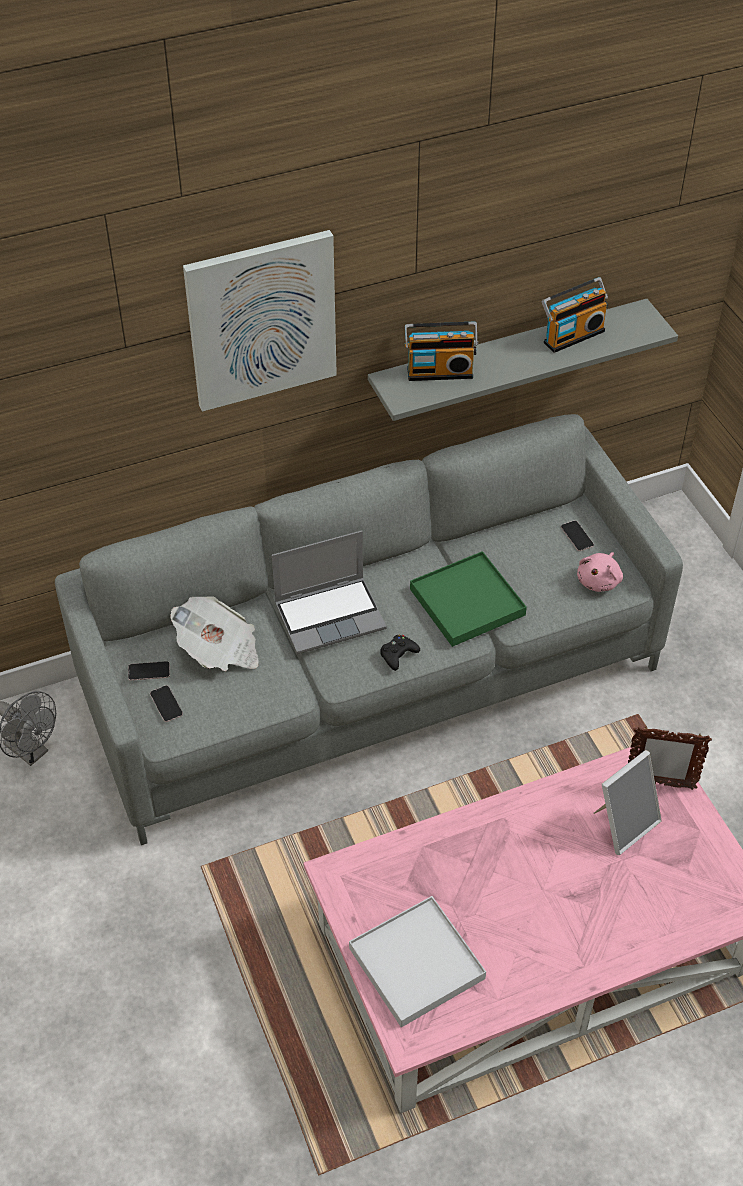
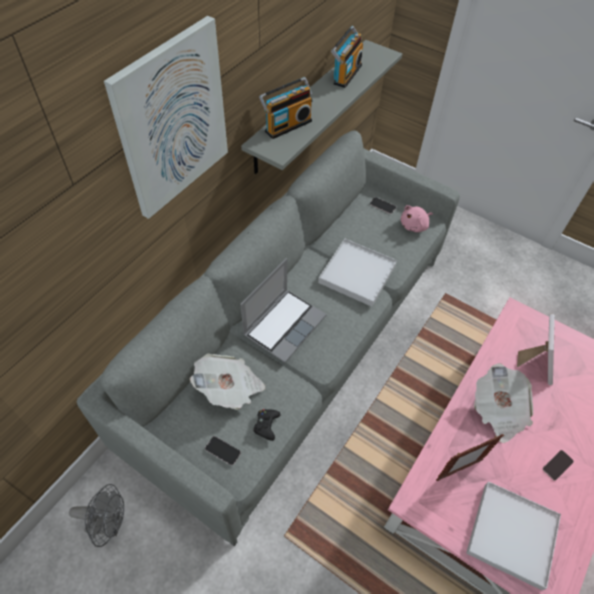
camera: 35 degrees left, 5 degrees up
(149, 671) = (192, 432): phone -> phone (557, 465)
(398, 655) = (345, 329): black game controller -> black game controller (266, 425)
(467, 602) = (357, 274): green tray -> white tray
(521, 845) = (498, 411): none -> newspaper
(599, 580) = (414, 225): pink plush toy -> pink plush toy turned 60 degrees clockwise
(659, 783) = (532, 328): picture frame -> picture frame (458, 470)

